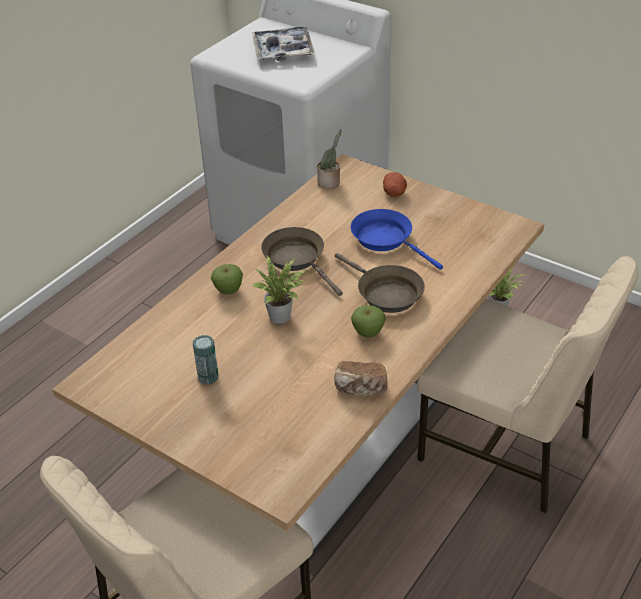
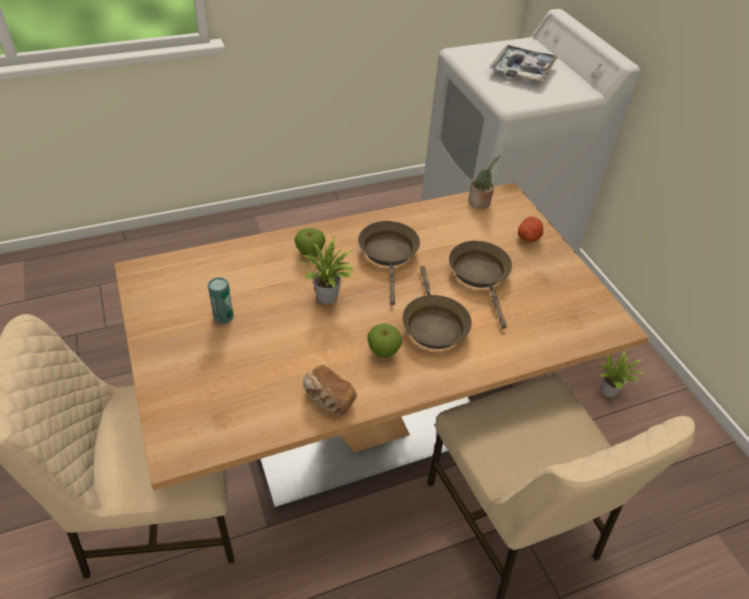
camera: 30 degrees right, 5 degrees up
(386, 240) = (480, 276): blue frying pan -> brown frying pan

